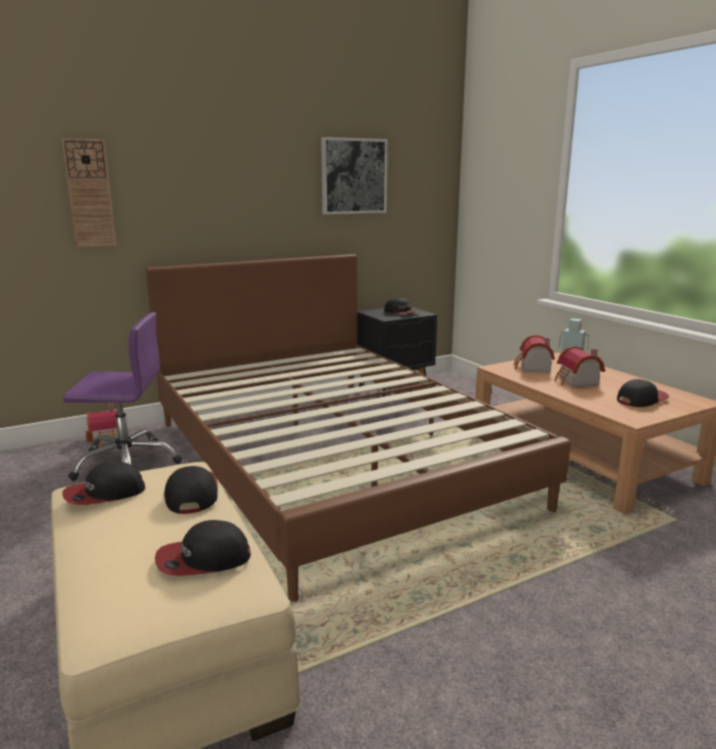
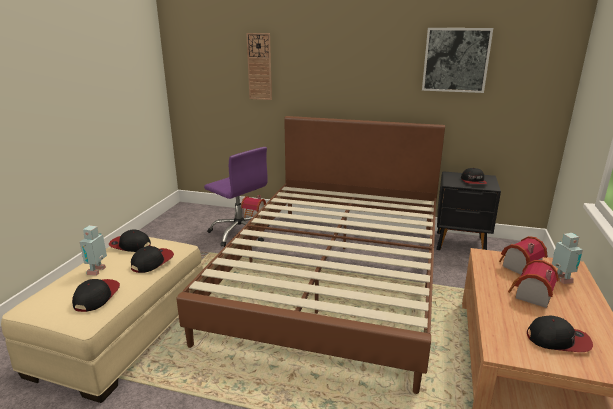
camera: 45 degrees right, 5 degrees up
(127, 538) = (98, 271): none -> toy robot
(203, 559) = (96, 296): cap -> cap turned 75 degrees clockwise

